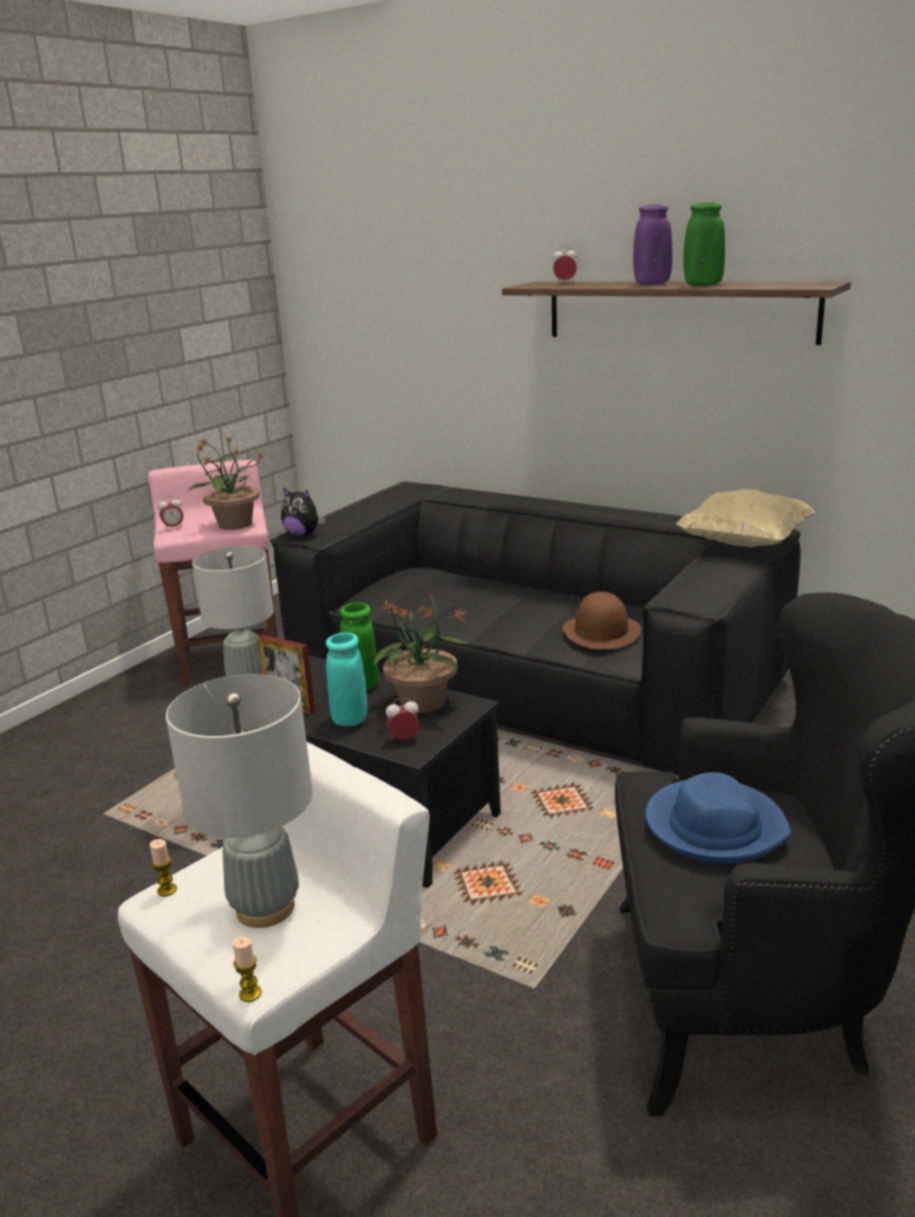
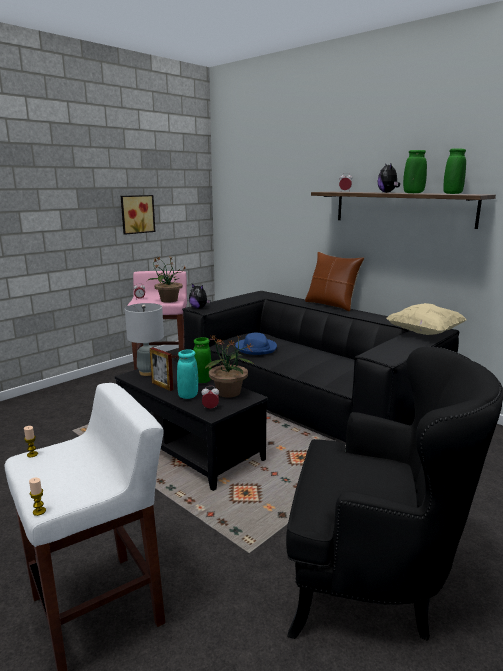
camera: 10 degrees right, 5 degrees down
(139, 351) = (137, 214): none -> picture
(266, 908) = (73, 471): grey table lamp -> none
(553, 500) = (331, 305): none -> brown pillow
(601, 631) = (338, 371): brown hat -> none
(652, 284) = (387, 192): purple vase -> plush toy
(714, 826) = (352, 473): blue hat -> blue hat (256, 348)
(775, 284) = (452, 193): none -> green vase

